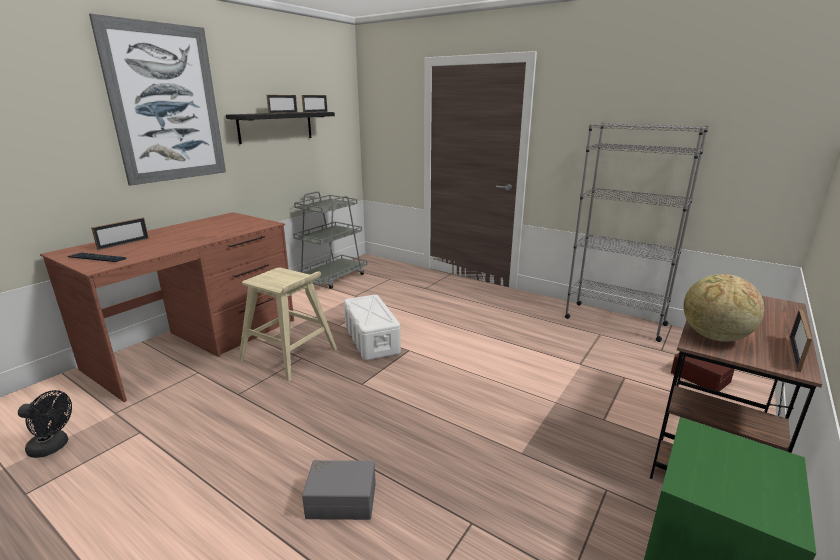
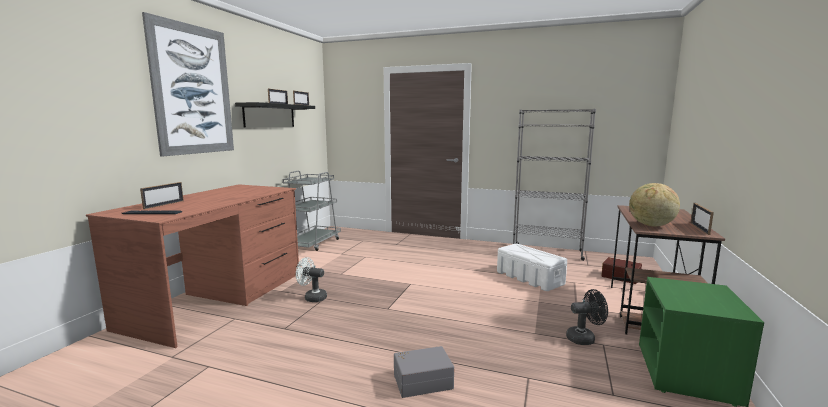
camera: 15 degrees left, 10 degrees down
(53, 447) = (124, 390): black fan -> black fan (584, 338)
(289, 355) = (312, 297): beige stool -> white fan
(371, 339) = (375, 280): white storage box -> white storage box (530, 278)

